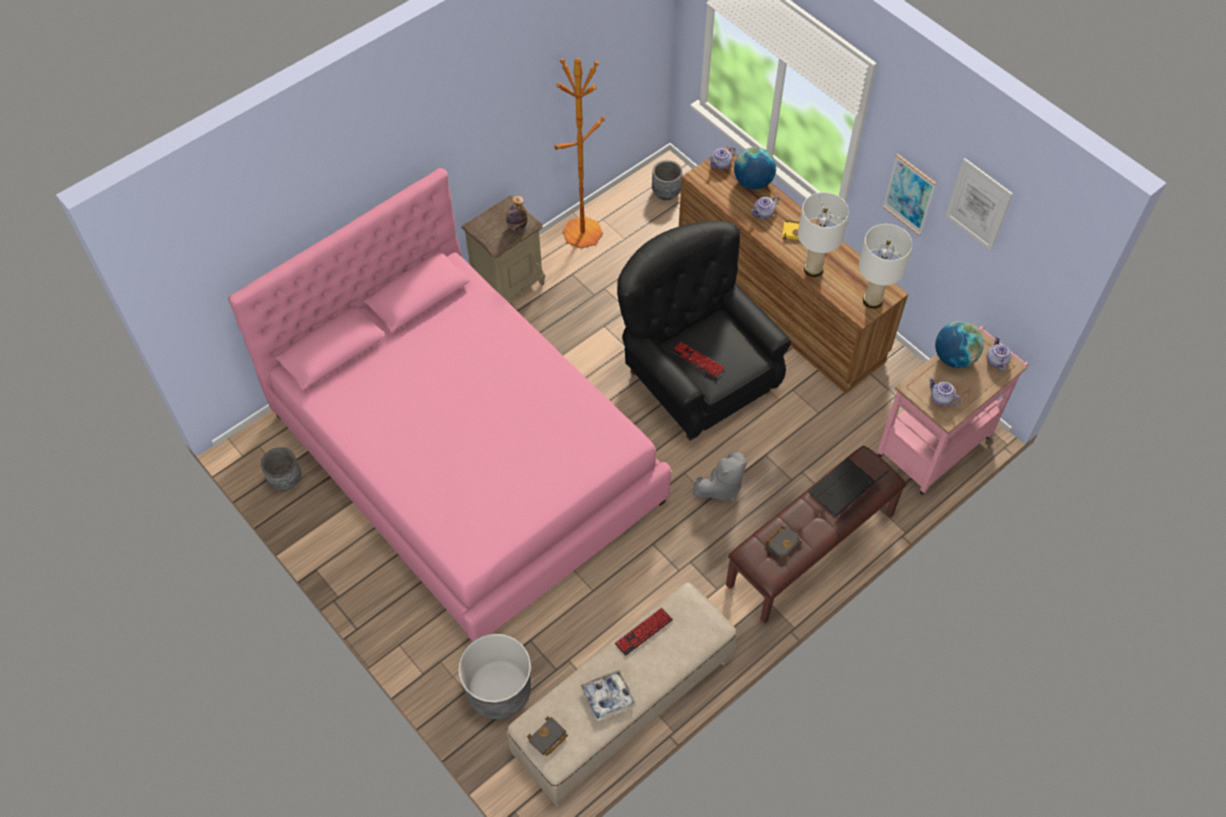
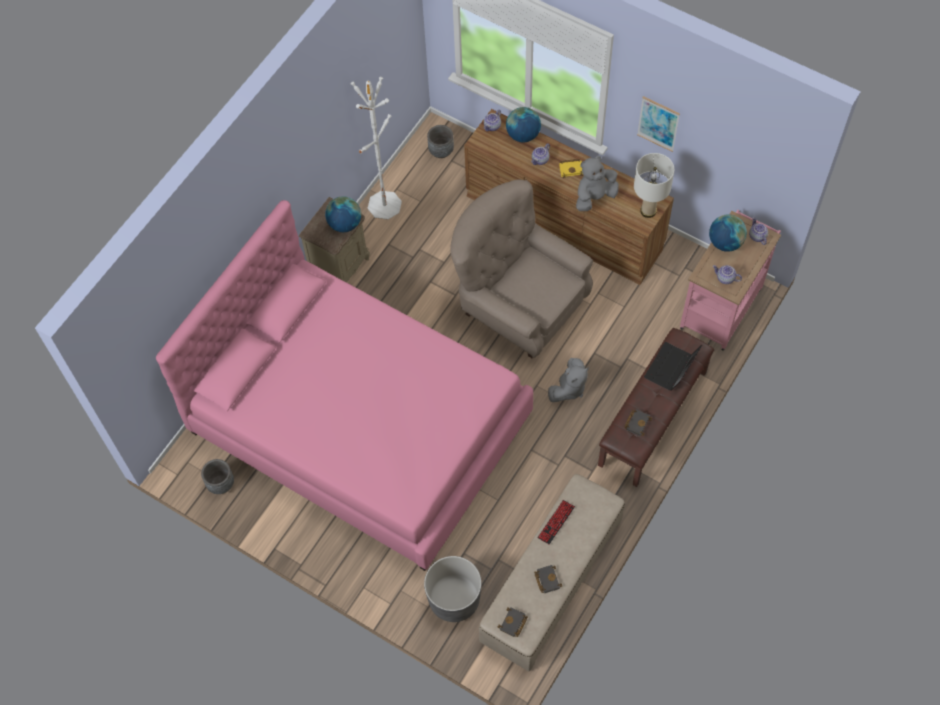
camera: 15 degrees left, 5 degrees up
(517, 227) = (344, 224): bottle -> globe
(582, 232) = (384, 205): orange clothes rack -> white clothes rack
(608, 697) = (546, 579): tray -> black book
(696, 377) = (519, 304): black armchair -> beige armchair
(698, 360) = (525, 295): keyboard -> none
(813, 269) = (594, 197): white table lamp -> grey plush toy
(978, 204) = (718, 125): picture -> none

